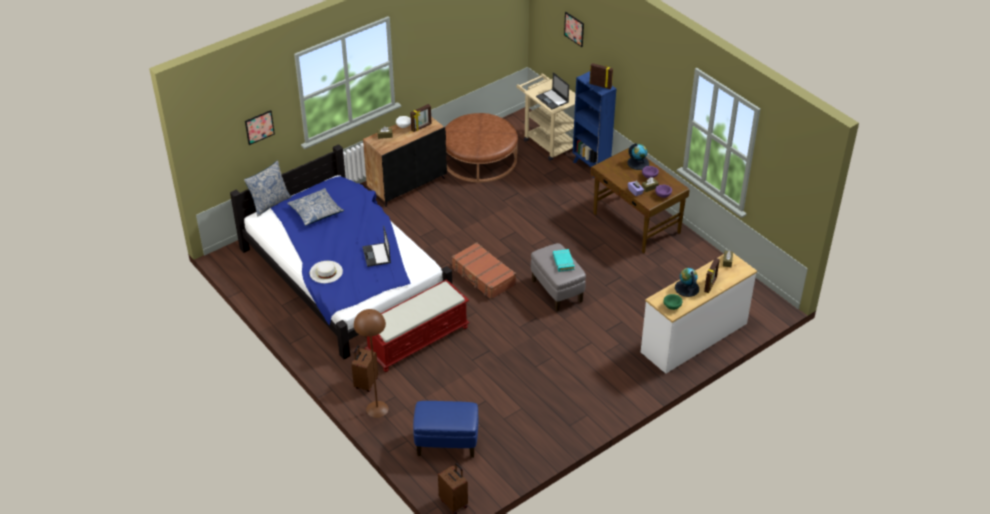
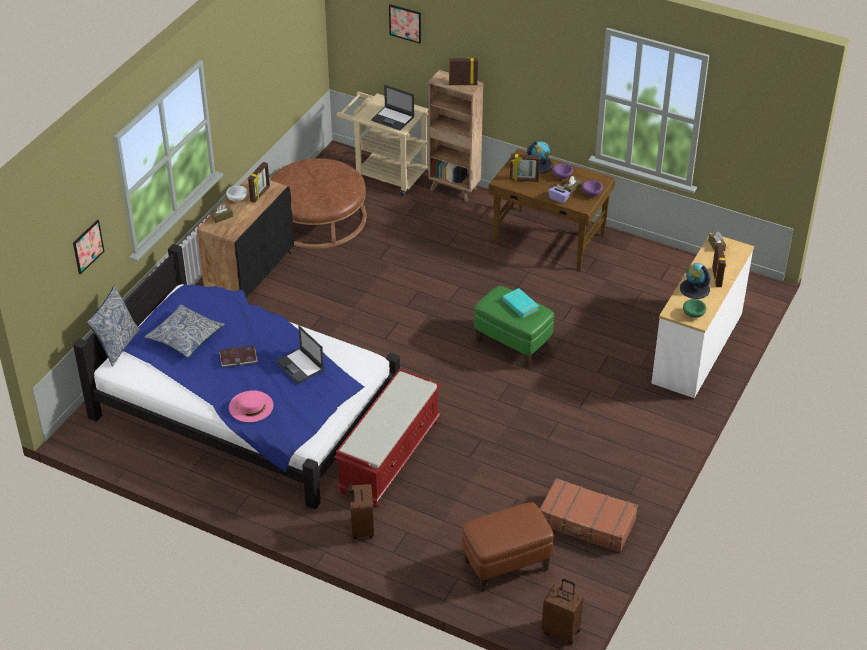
camera: 25 degrees left, 0 degrees up
(326, 272) = (251, 406): white hat -> pink hat
(340, 236) = (238, 358): none -> book
(377, 409) = (396, 554): brown floor lamp -> none
(447, 443) = (506, 565): blue ottoman -> brown ottoman
(483, 277) = (416, 355): brown suitcase -> brown suitcase (586, 523)
(557, 291) = (513, 345): grey ottoman -> green ottoman
(591, 166) = (454, 189): blue bookcase -> brown bookcase
(619, 171) = (524, 180): none -> picture frame

